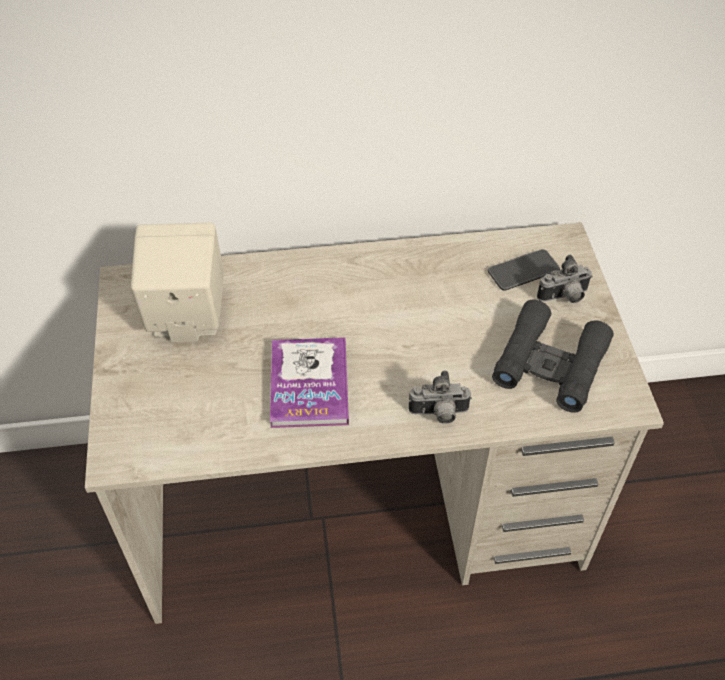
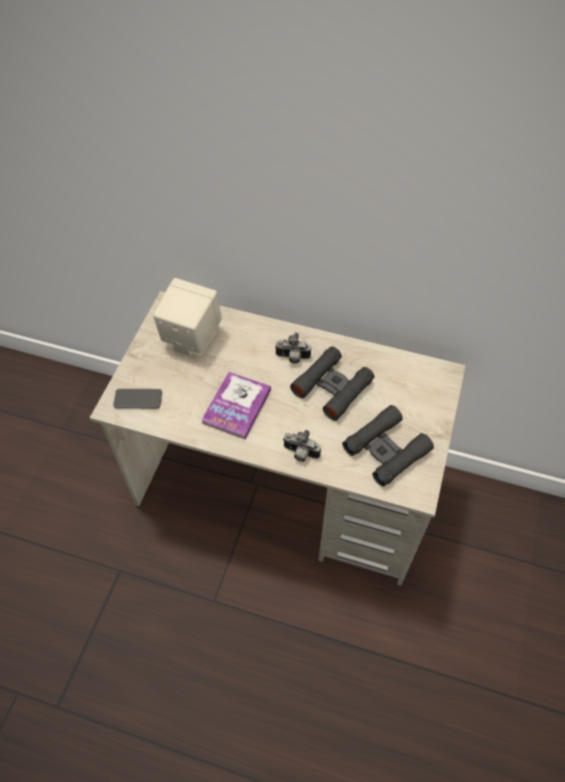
camera: 25 degrees right, 5 degrees up
(429, 310) = (332, 387): none -> black binoculars
(523, 271) = (406, 384): phone -> phone (138, 399)
(564, 297) = (421, 411): camera -> camera (292, 358)

